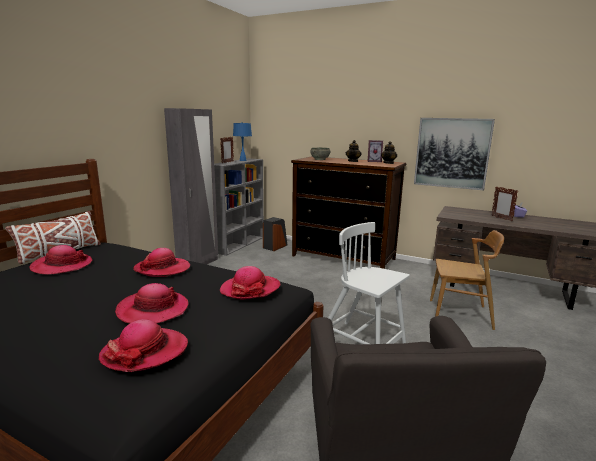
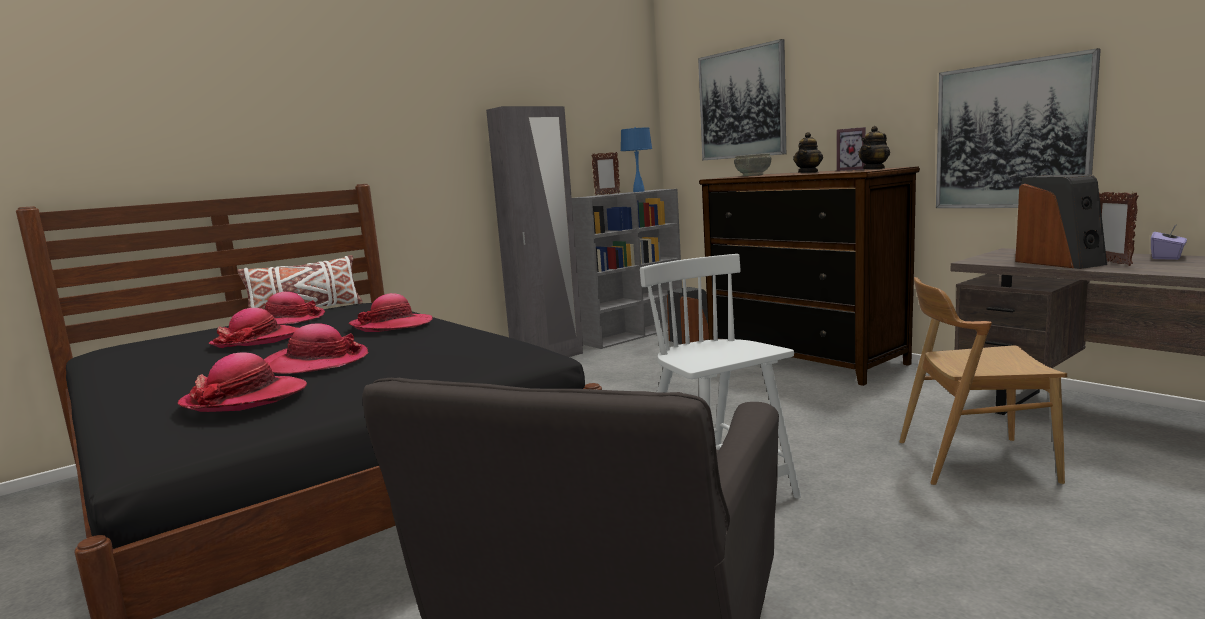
camera: 25 degrees right, 5 degrees down
(250, 289) = (471, 349): hat -> hat (257, 340)
(306, 116) = (742, 104): none -> picture
(460, 314) = (974, 461): brown chair -> brown chair turned 150 degrees clockwise
(482, 218) = (1060, 263): none -> speaker

